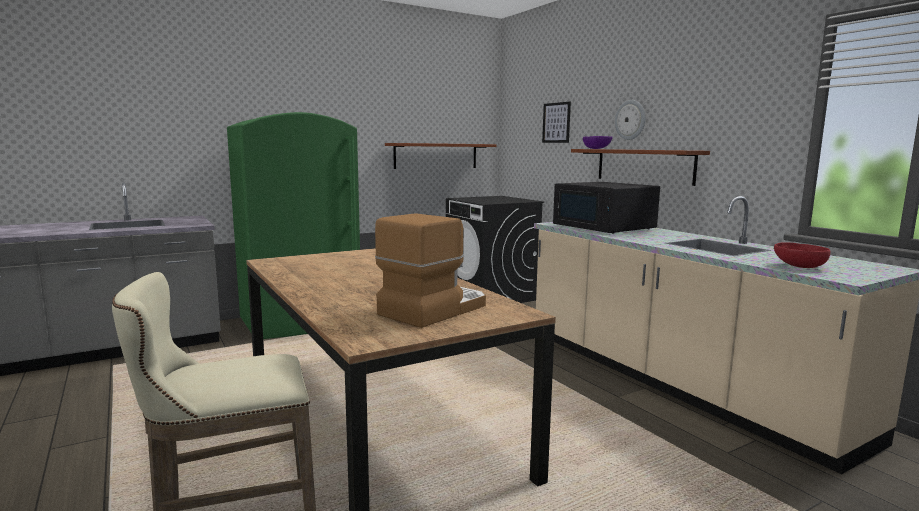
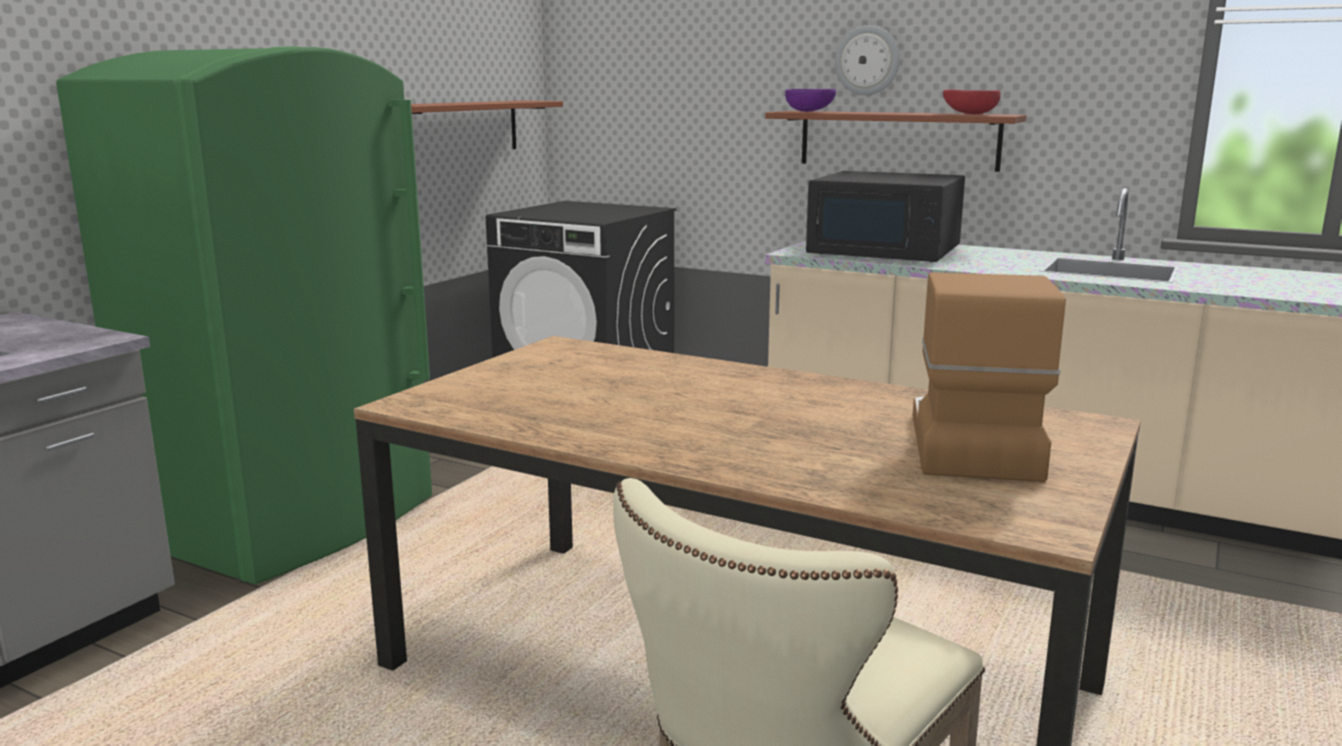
camera: 30 degrees left, 5 degrees up
(556, 122) = (696, 60): picture -> none
(798, 266) = (1276, 289): red bowl -> red bowl (969, 114)

